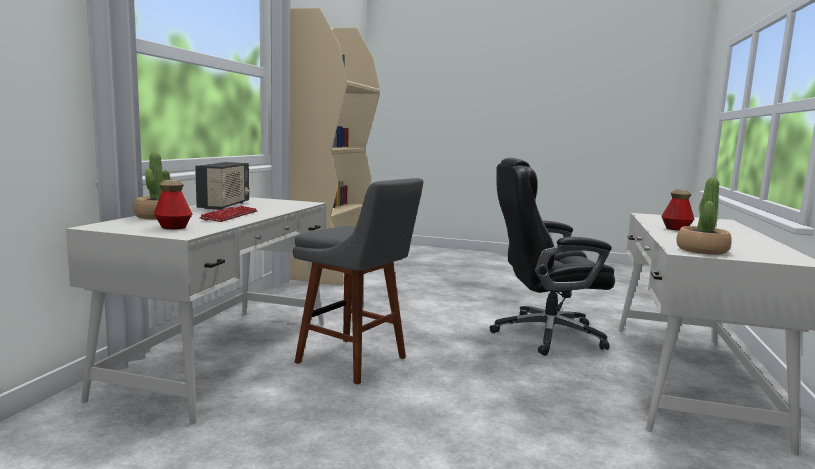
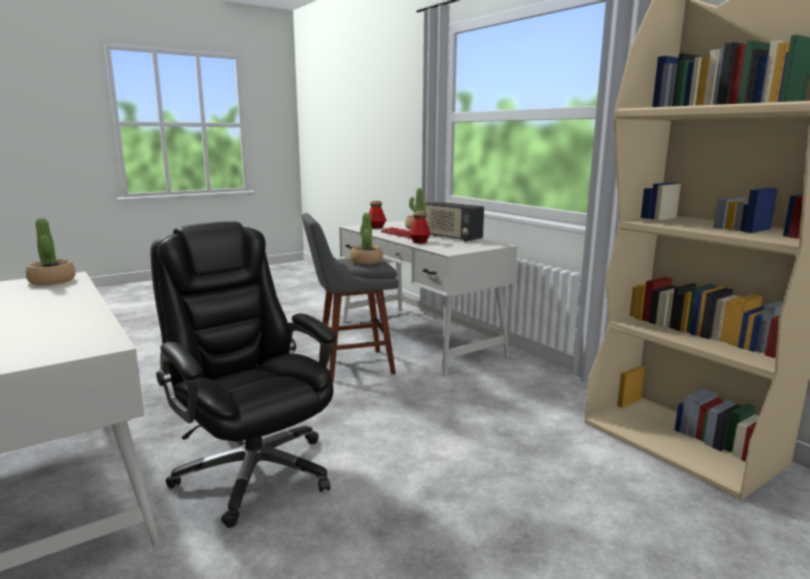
camera: 130 degrees right, 5 degrees up
(349, 228) = (366, 261): none -> potted plant
(545, 335) = (253, 471): black office chair -> black office chair turned 75 degrees counterclockwise
(676, 229) = (63, 311): bottle -> bottle (420, 242)

